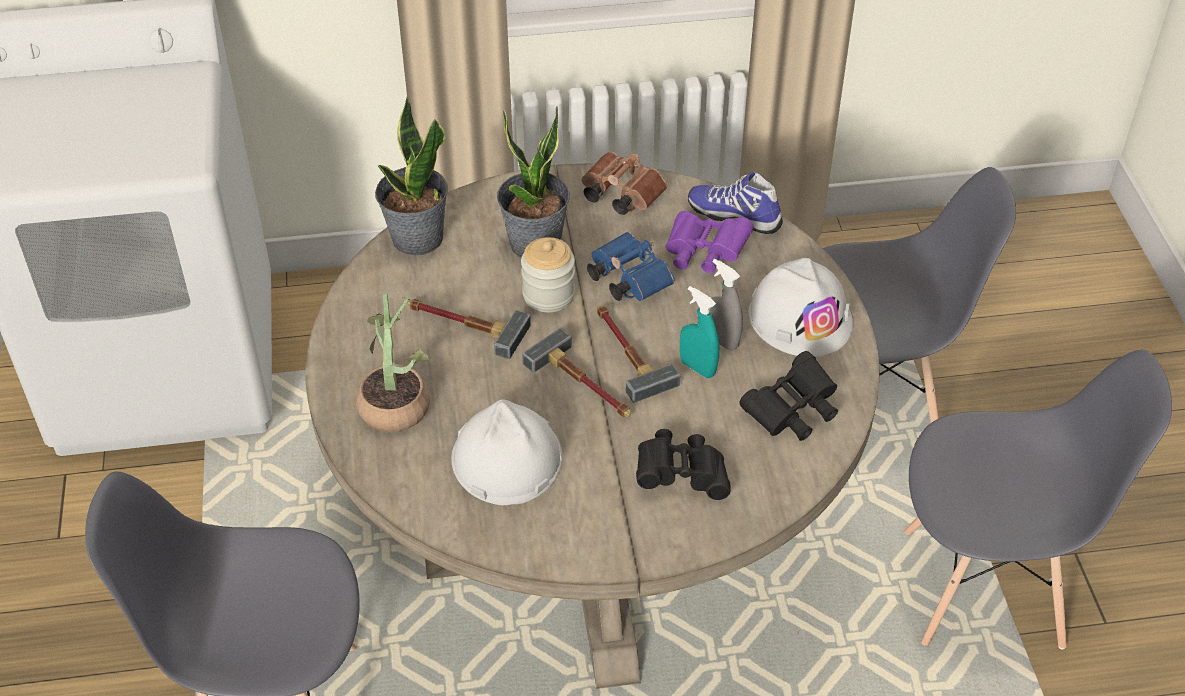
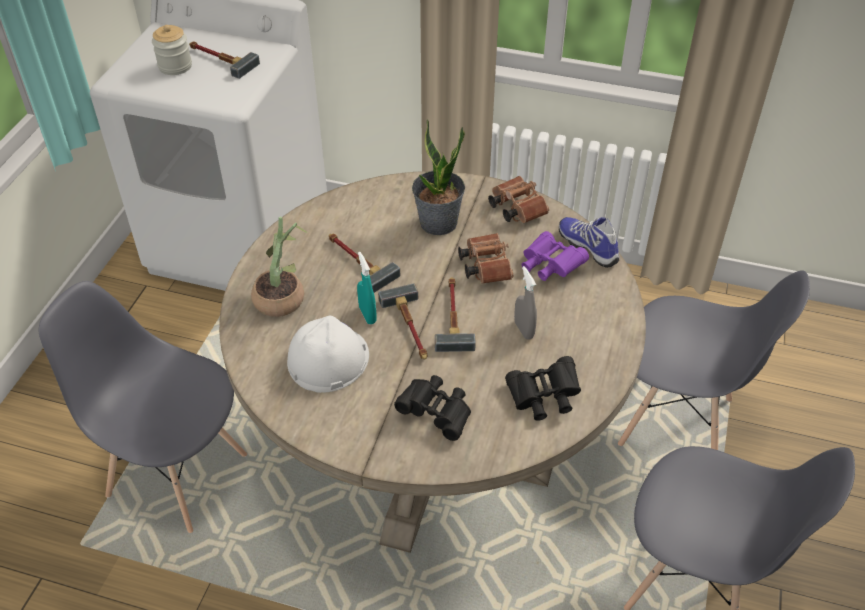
camera: 25 degrees right, 0 degrees up
(123, 108) = (220, 59): none -> hammer
(417, 238) = (364, 196): potted plant -> none
(548, 295) = (425, 260): jar -> jar (175, 66)
(626, 278) = (485, 266): blue binoculars -> brown binoculars
(697, 368) = (495, 343): turquoise spray bottle -> turquoise spray bottle (367, 315)
(800, 317) = (591, 333): white hard hat -> none

